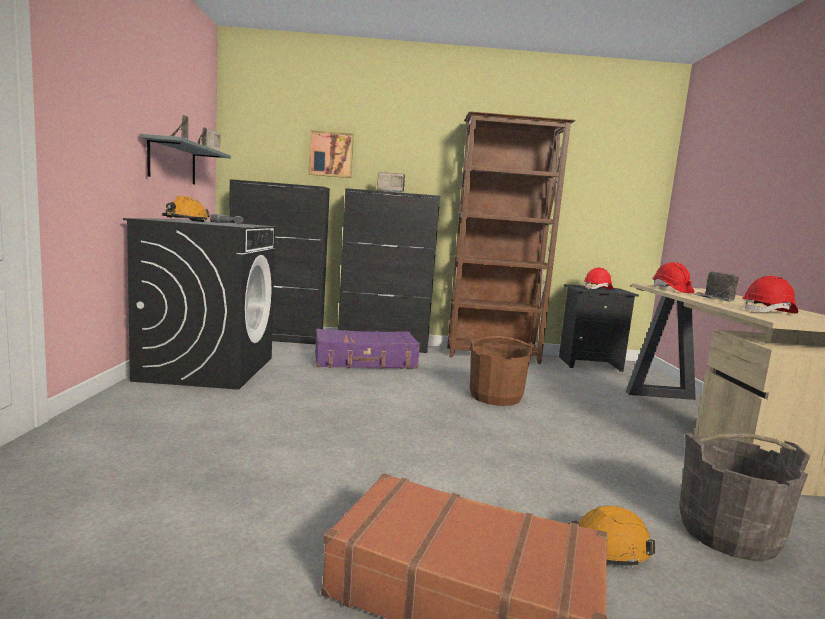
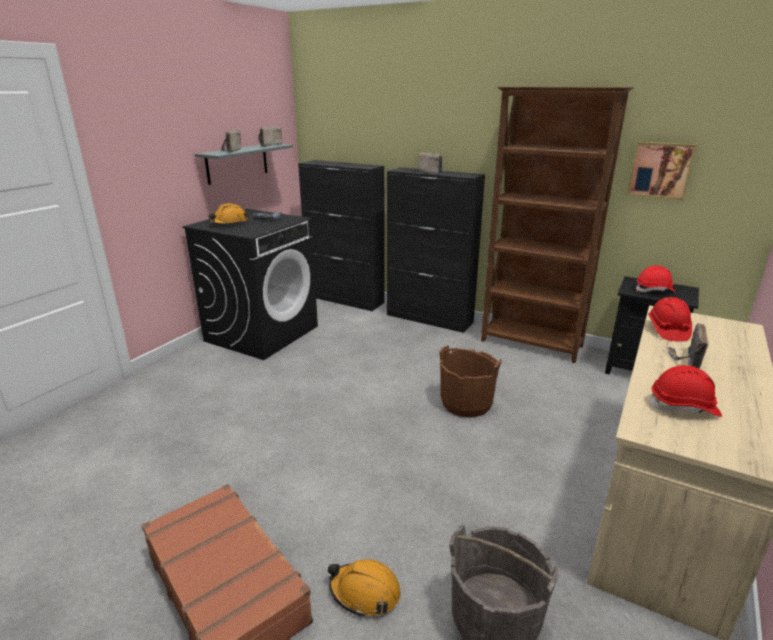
camera: 30 degrees right, 15 degrees up
(331, 154) = (385, 131): picture -> picture (660, 170)
(365, 361) = (392, 338): purple suitcase -> none

